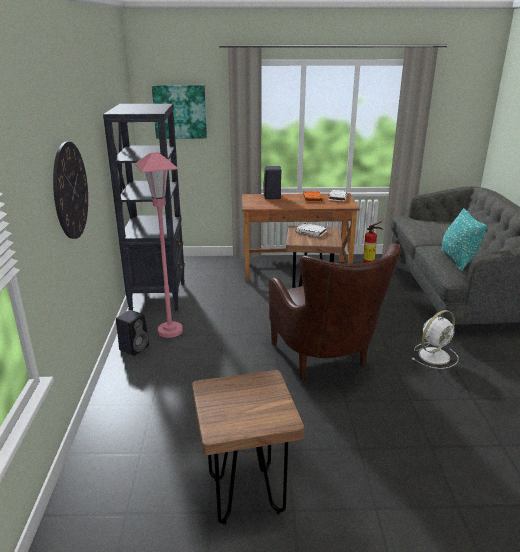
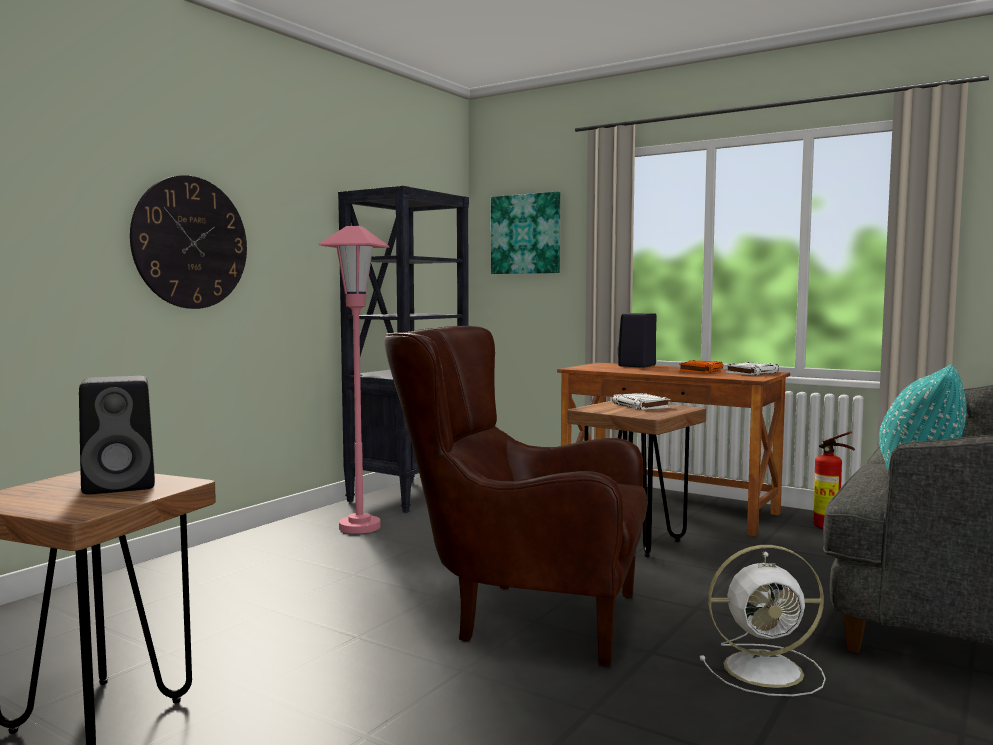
camera: 35 degrees right, 20 degrees down
(134, 347) = (287, 531): black speaker -> black speaker (122, 485)
(326, 362) = (519, 615): brown armchair -> brown armchair turned 90 degrees clockwise

